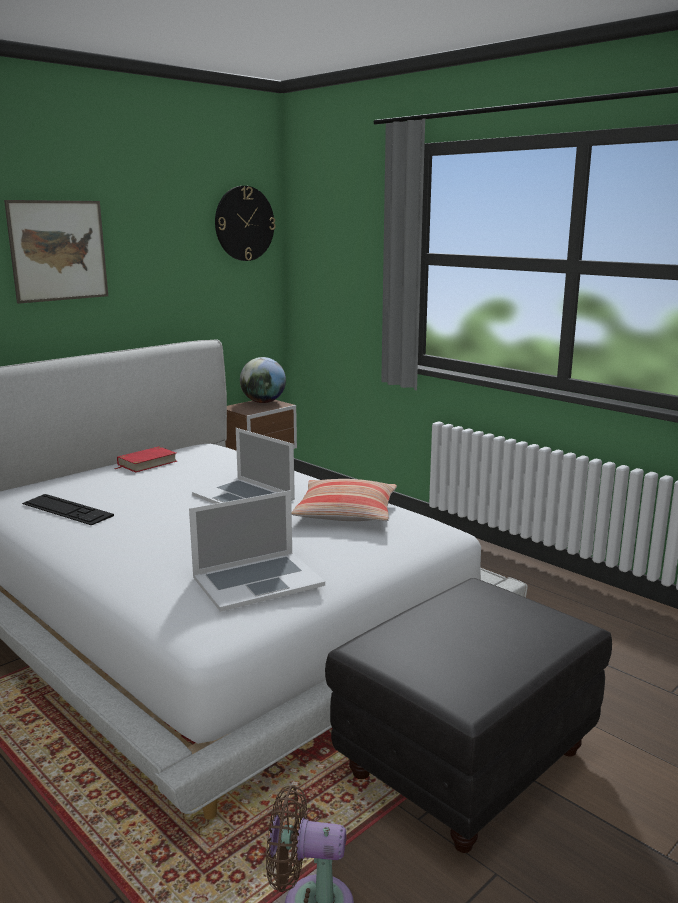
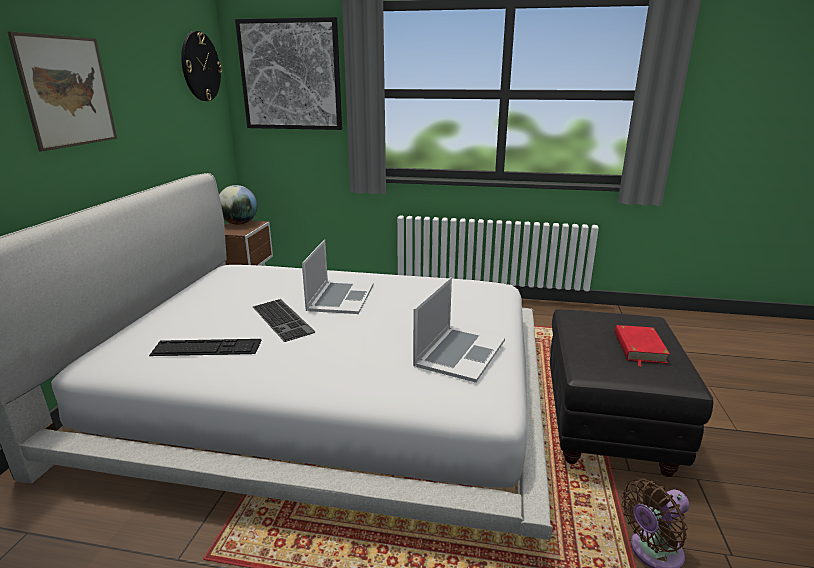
camera: 35 degrees left, 5 degrees up
(147, 463) = (208, 291): red book -> red book (639, 348)
(161, 503) = (284, 319): none -> keyboard
(244, 497) = (340, 297): laptop -> laptop turned 90 degrees counterclockwise
(340, 233) = (290, 75): none -> picture
(346, 513) = (428, 290): pillow -> none

